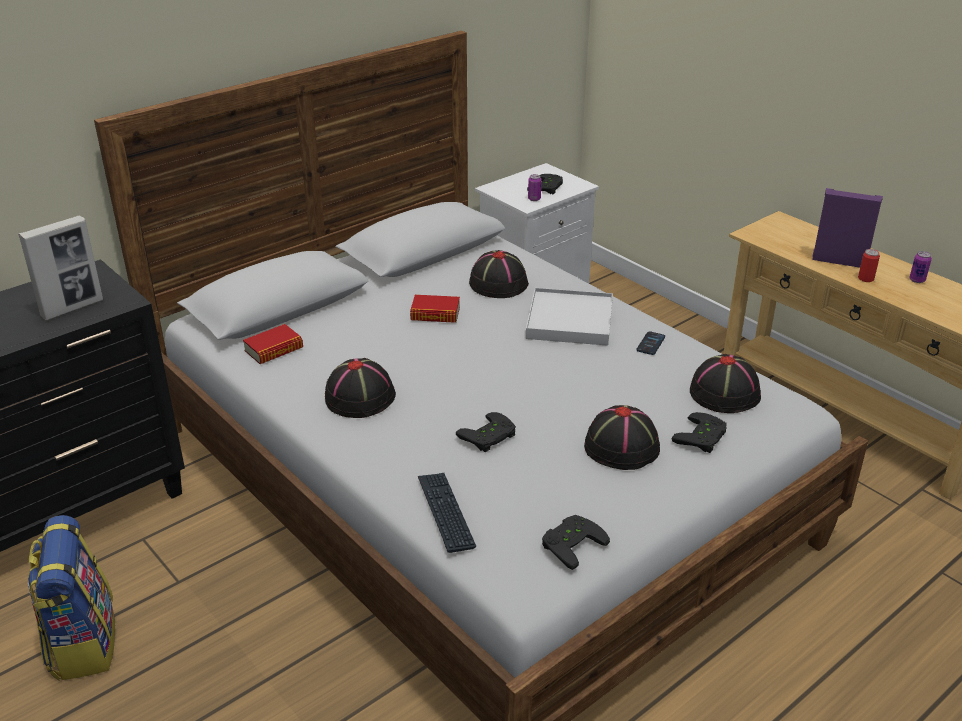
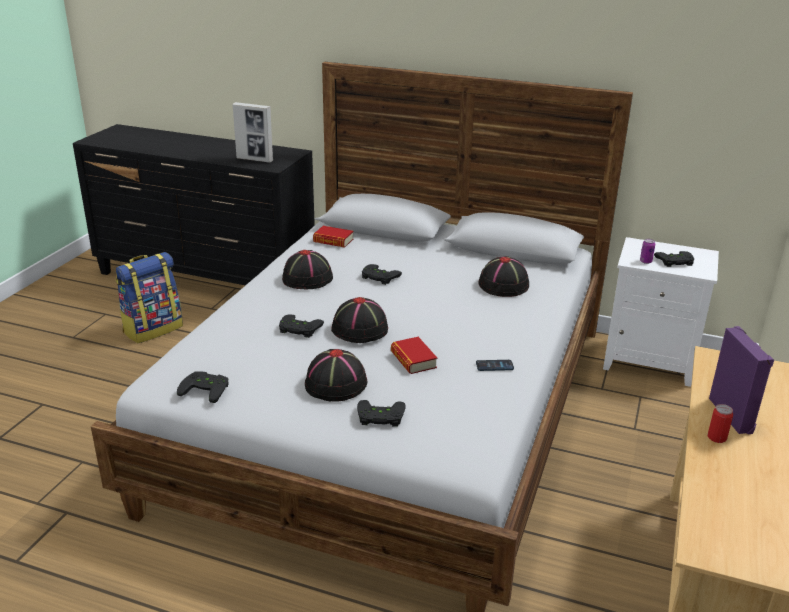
camera: 60 degrees right, 5 degrees down
(407, 348) = (378, 277): none -> black game controller
(435, 314) = (433, 275): book -> book (413, 360)
(445, 512) = (208, 337): keyboard -> none
(569, 320) = (486, 324): white tray -> none
(725, 393) = (457, 416): black hat -> black hat (360, 329)
(917, 280) = (763, 473): can -> none

